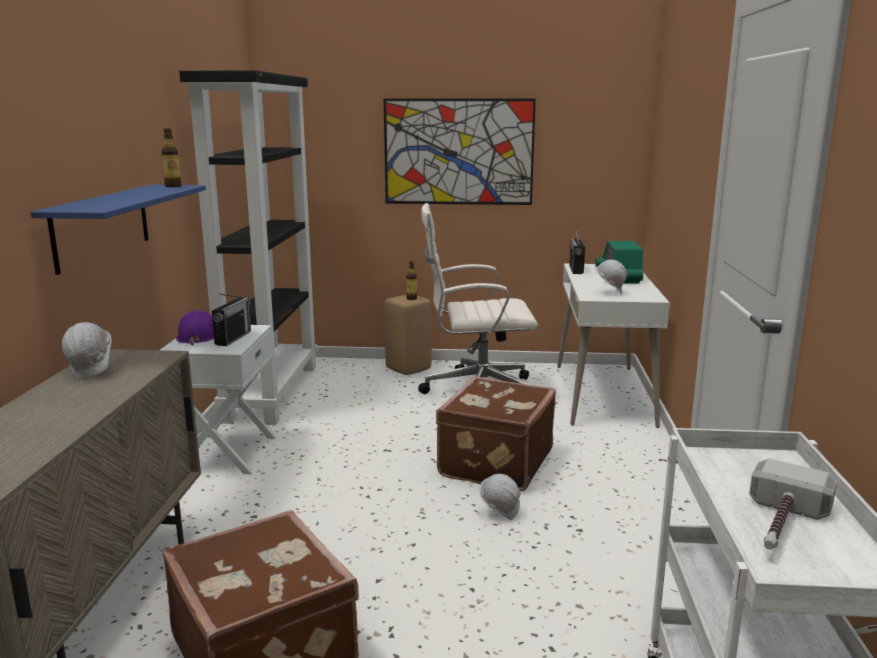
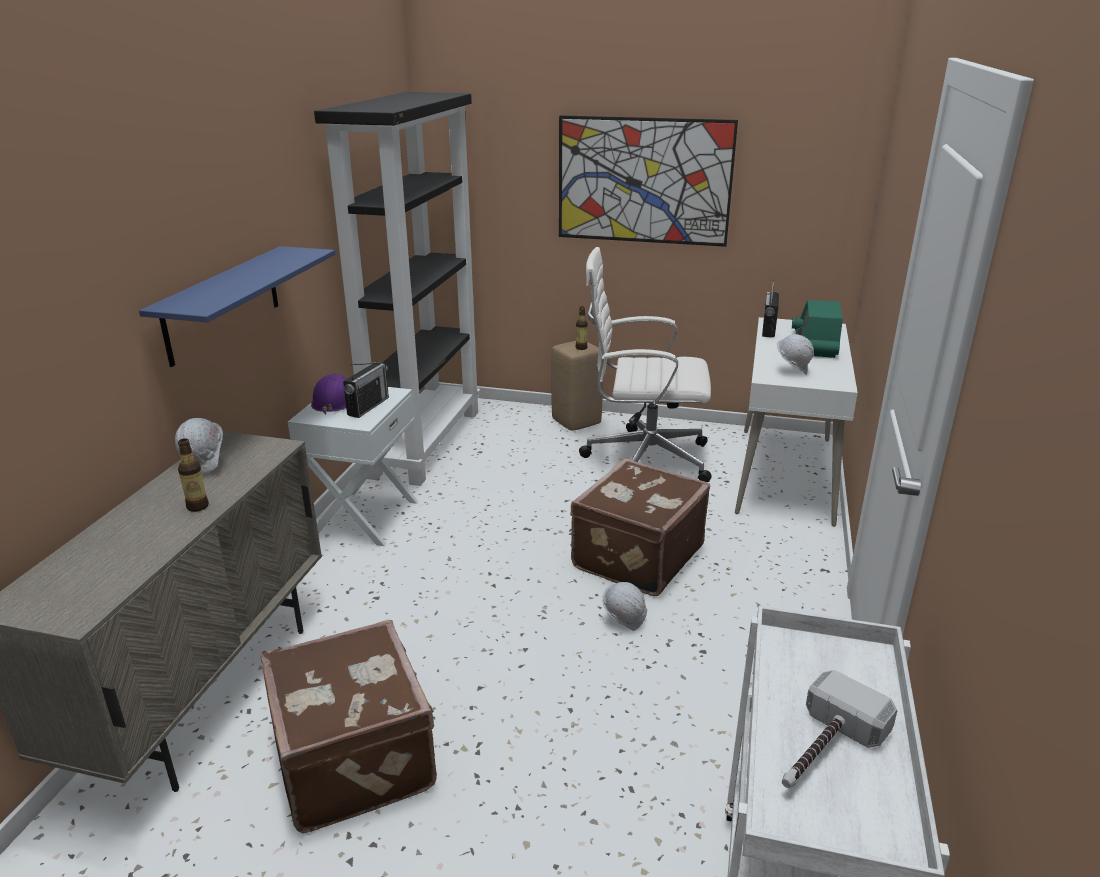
camera: 10 degrees right, 10 degrees up
(173, 186) = (300, 253): bottle -> bottle (198, 506)

